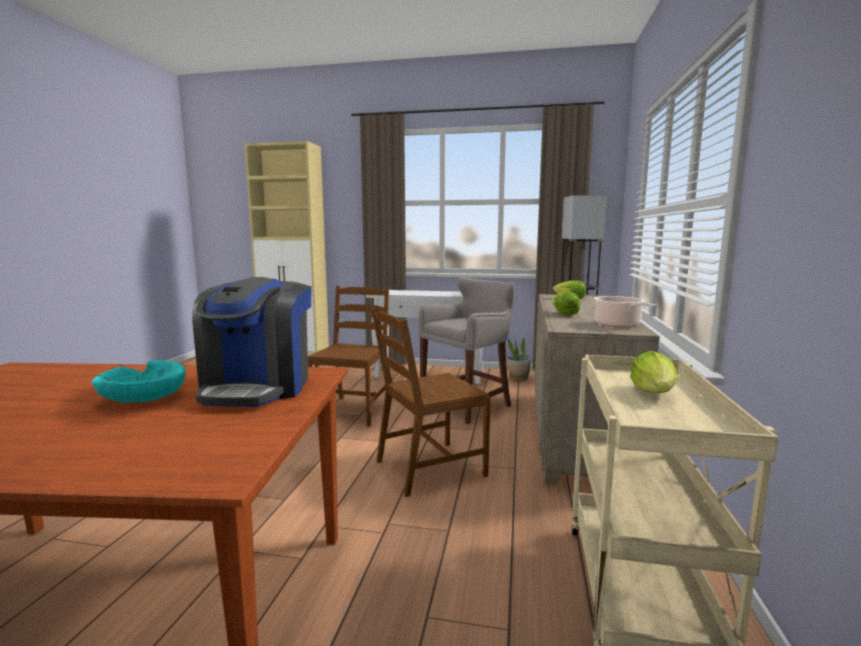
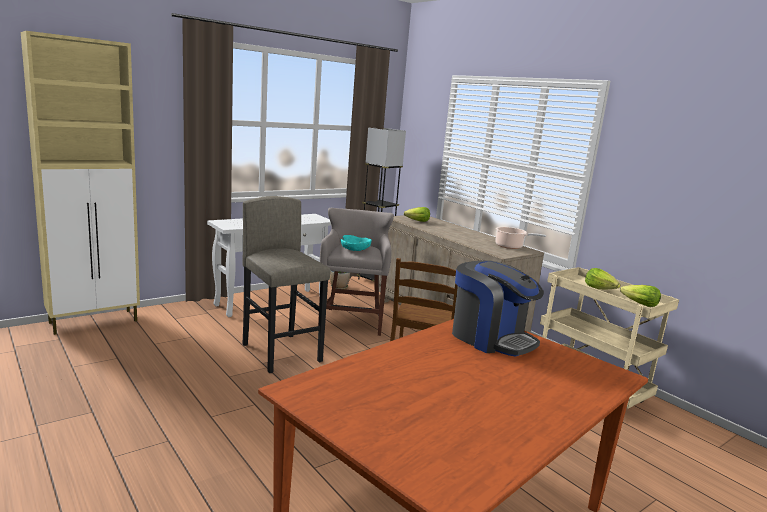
camera: 50 degrees left, 5 degrees up
(145, 398) = (473, 366): turquoise bowl -> turquoise bowl (355, 249)
(353, 410) = (282, 353): brown chair -> grey stool
(563, 313) = (461, 240): lettuce -> lettuce (639, 304)

